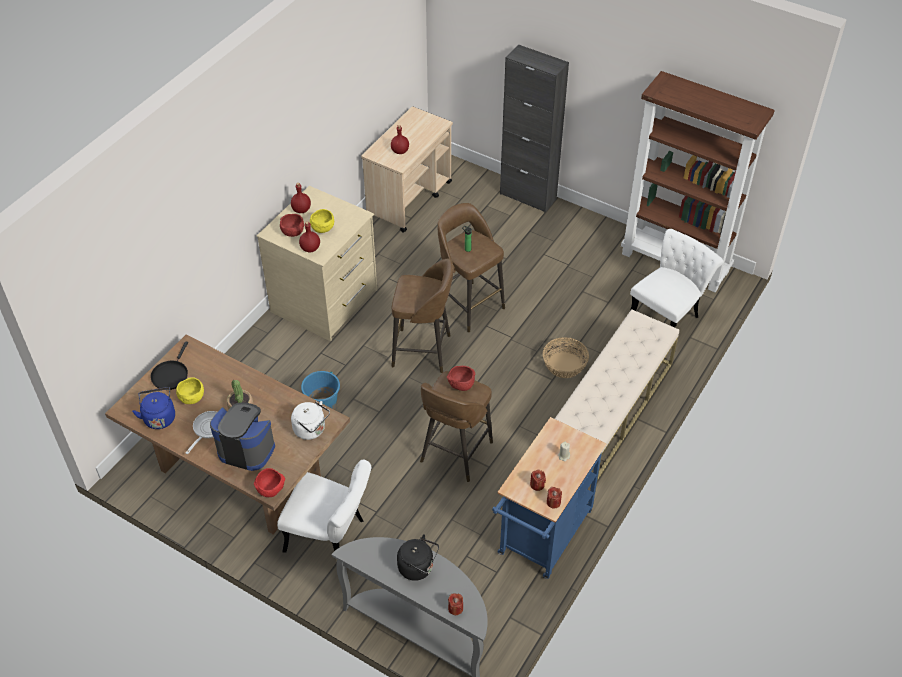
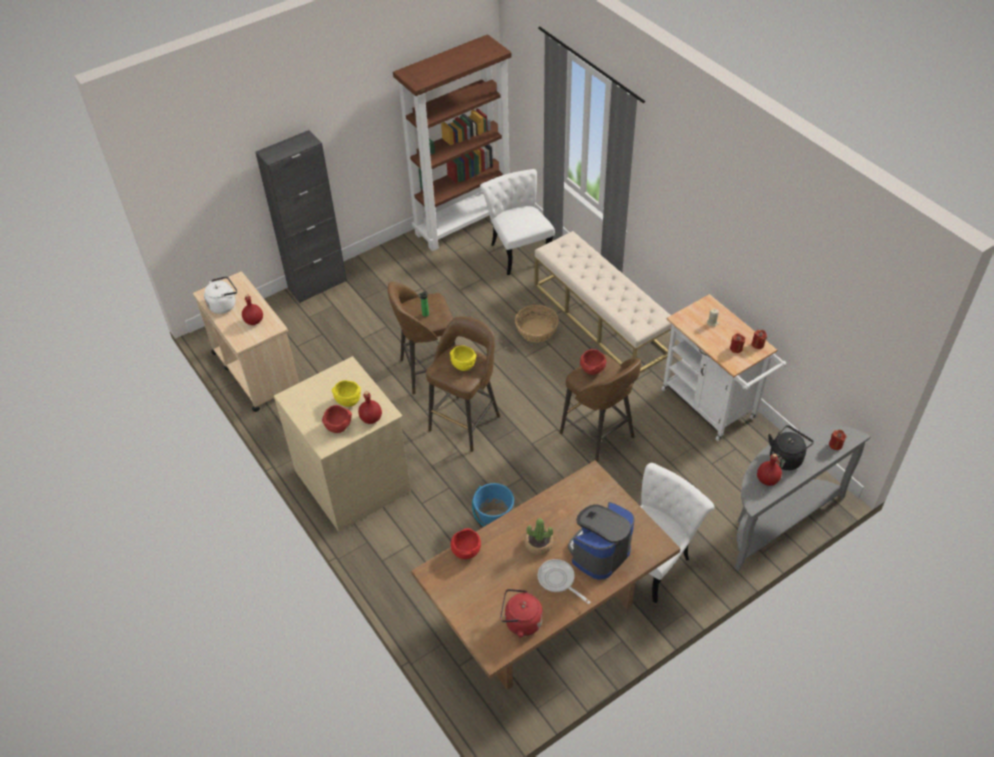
camera: 65 degrees left, 0 degrees up
(159, 417) = (520, 622): blue kettle -> red kettle
(170, 375) = (464, 598): black frying pan -> none
(192, 398) = (508, 585): yellow bowl -> yellow bowl (463, 365)
(271, 489) = (659, 544): red bowl -> red bowl (466, 551)
(301, 209) = (307, 411): red bottle -> red bottle (767, 480)
(311, 430) = (598, 493): white kettle -> white kettle (224, 305)
(542, 538) = (713, 407): blue cart -> white cart

